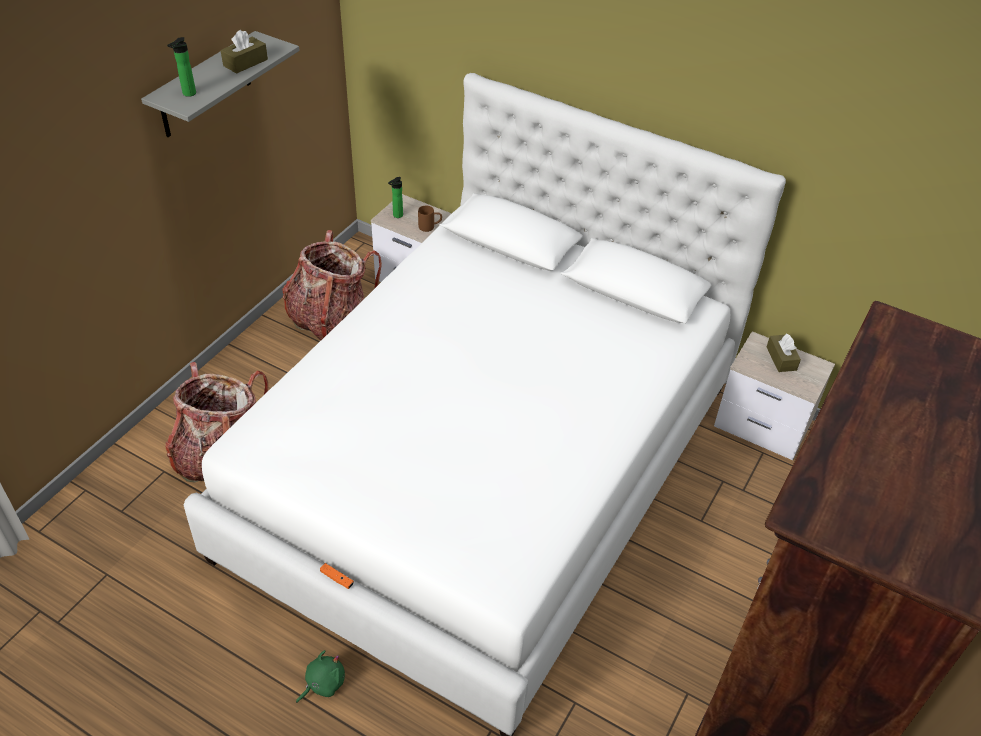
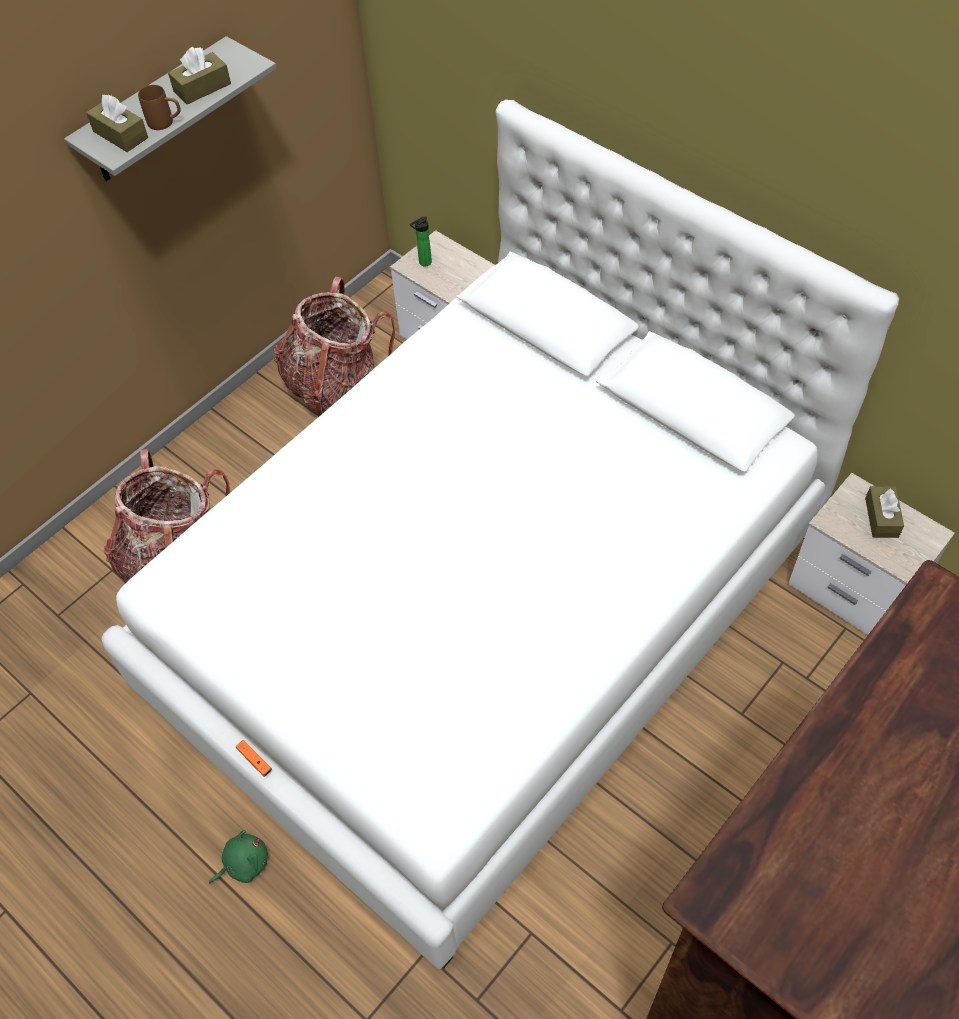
camera: 15 degrees right, 10 degrees up
(187, 94) = (120, 135): bottle -> brown tissue box
(430, 227) = (462, 282): brown mug -> brown mug (166, 122)

